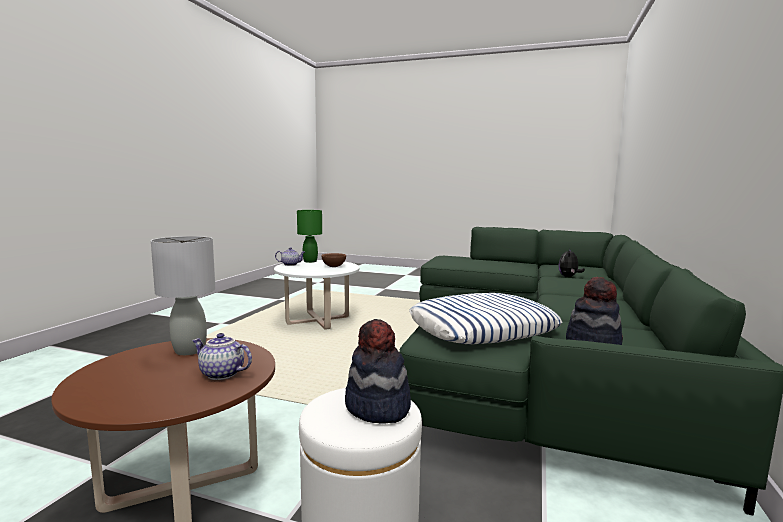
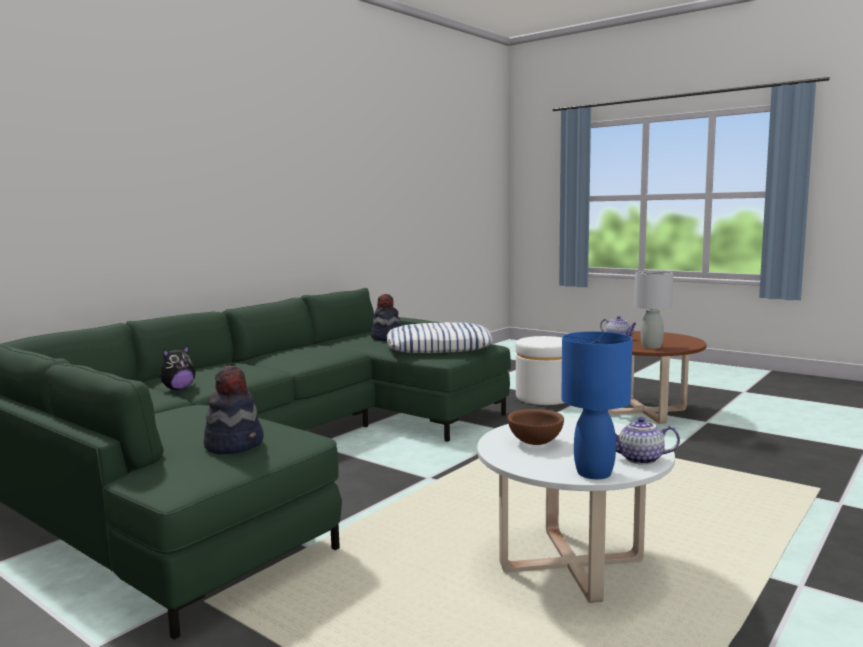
camera: 160 degrees left, 0 degrees up
(310, 261) = (594, 473): green table lamp -> blue table lamp
(377, 407) = (536, 340): hat -> hat (235, 444)

